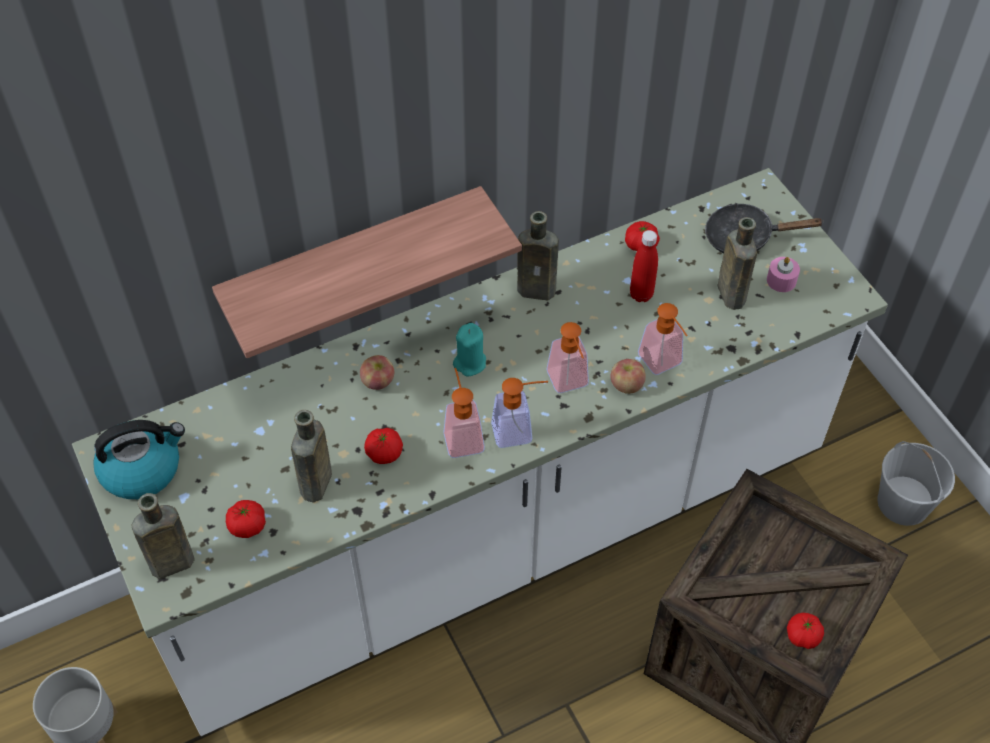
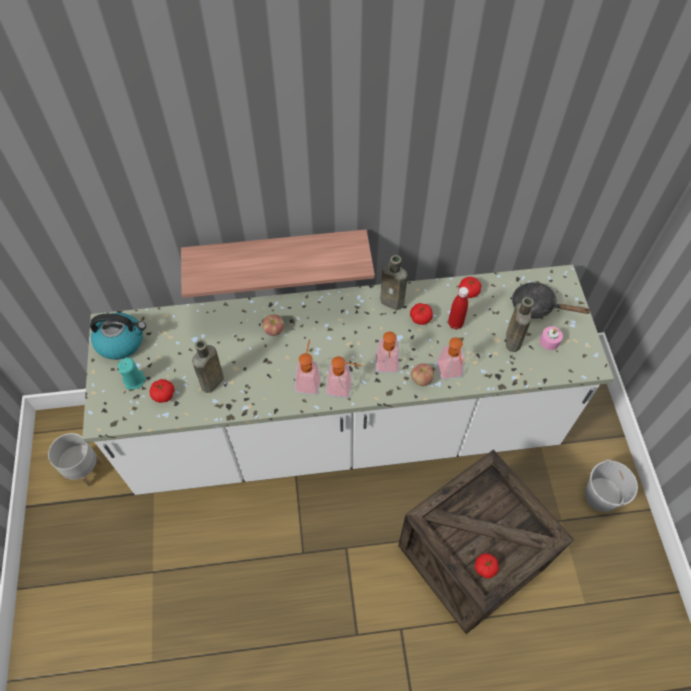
camera: 20 degrees right, 5 degrees up
(169, 565) = (111, 403): brown bottle -> none
(384, 453) = (259, 376): tomato -> tomato (420, 318)
(470, 363) = (332, 335): turquoise candle -> turquoise candle (134, 380)

